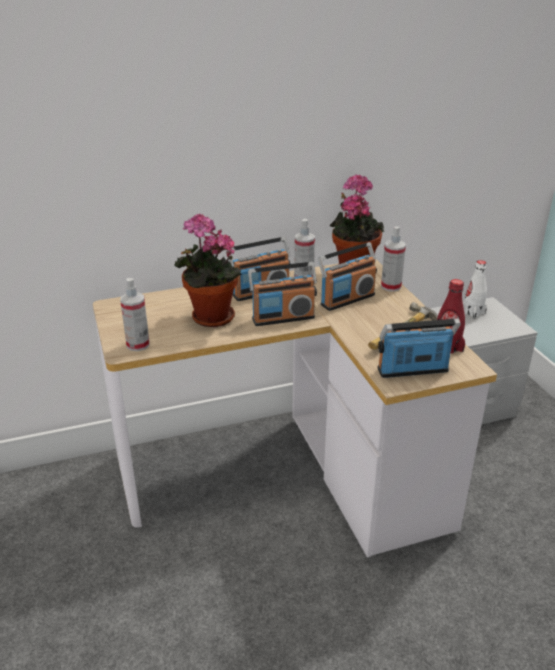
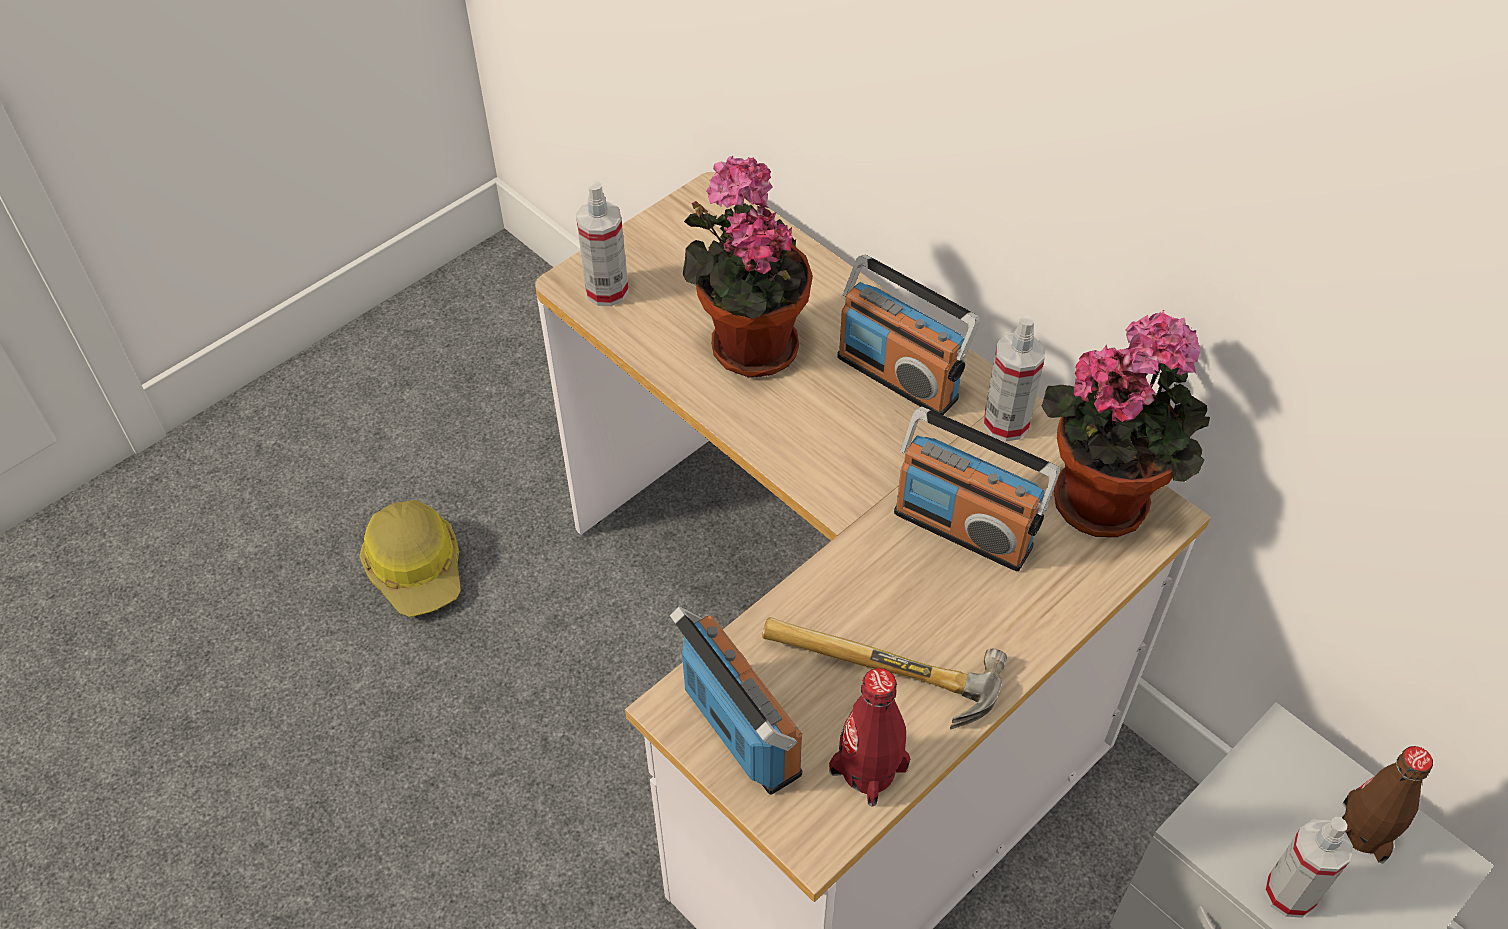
camera: 65 degrees right, 20 degrees up
(102, 607) = (417, 567): none -> hard hat
(283, 318) = (818, 449): radio -> none
(391, 286) = (1081, 591): spray bottle -> spray bottle (1290, 893)
(472, 312) = (1363, 831): white bottle -> brown bottle

